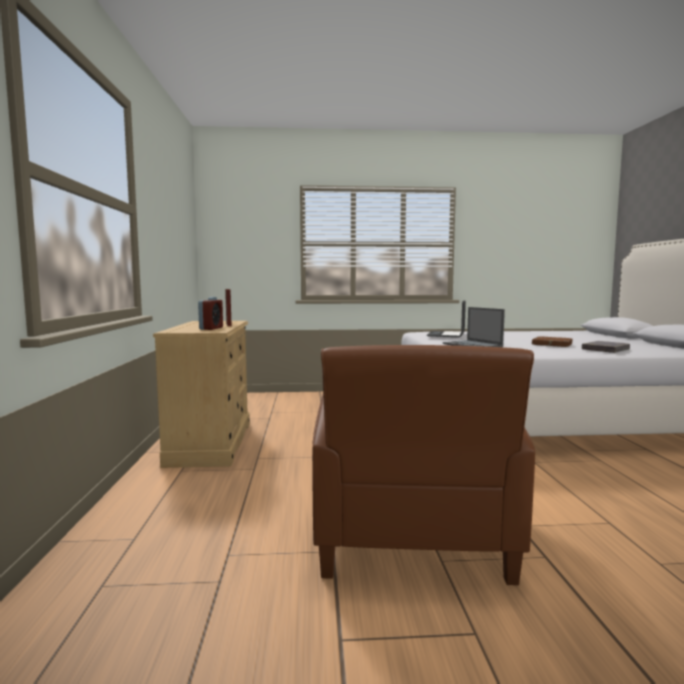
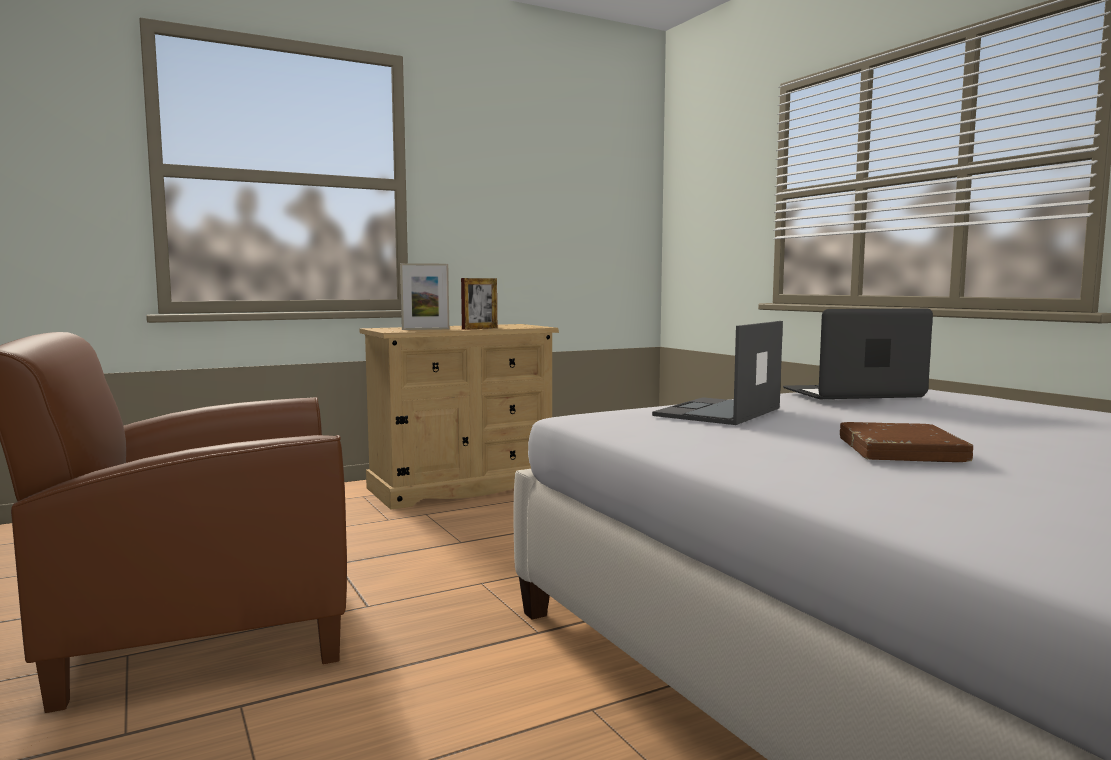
camera: 65 degrees right, 0 degrees up
(211, 328) = (425, 329): alarm clock -> picture frame
(605, 350) = (912, 492): grey book -> none

